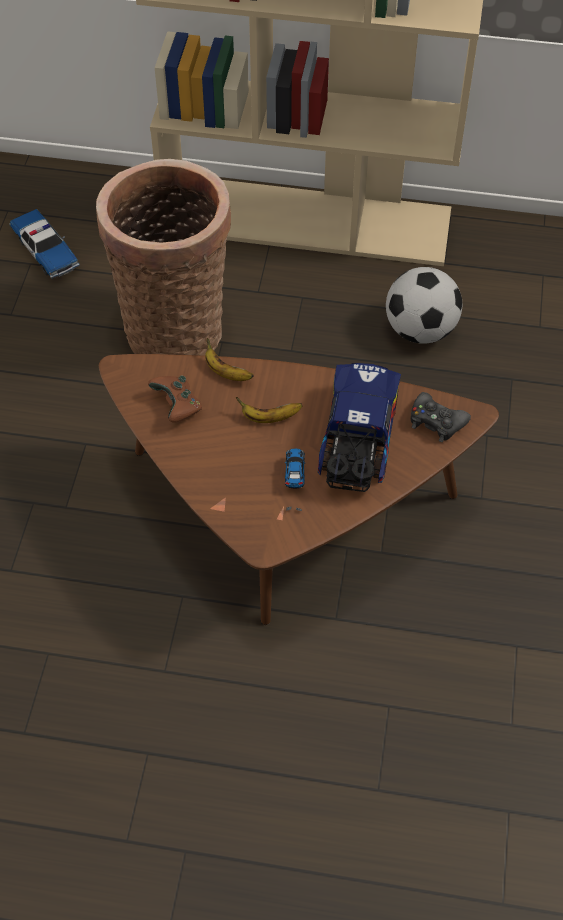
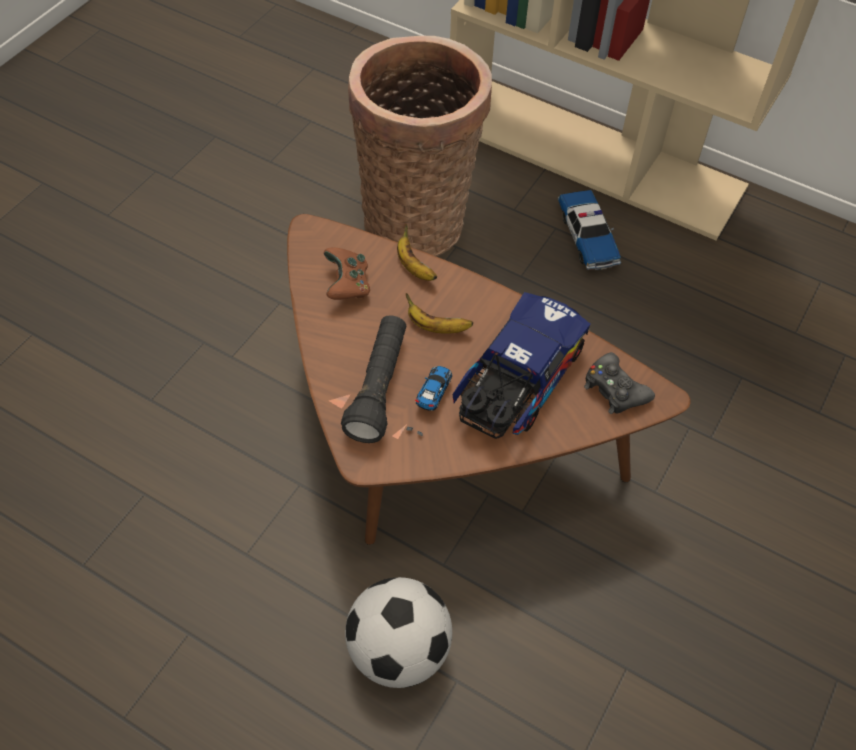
camera: 20 degrees right, 0 degrees up
(45, 250) = (330, 113): toy car -> toy car (587, 236)
(246, 484) = (378, 387): none -> black flashlight
(420, 330) = (663, 297): football -> football (399, 650)

